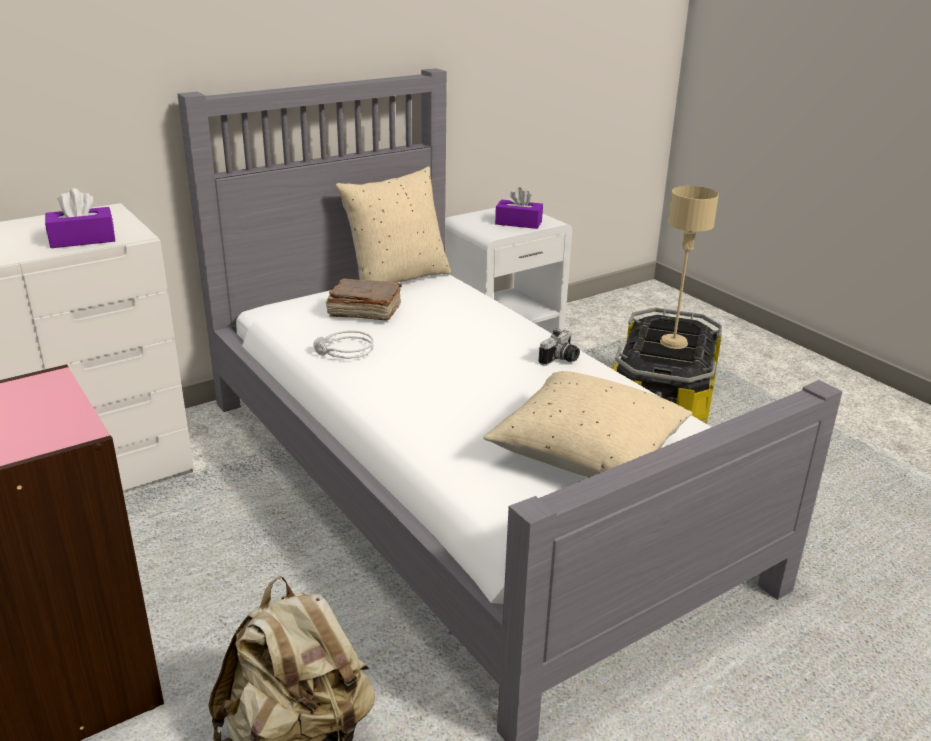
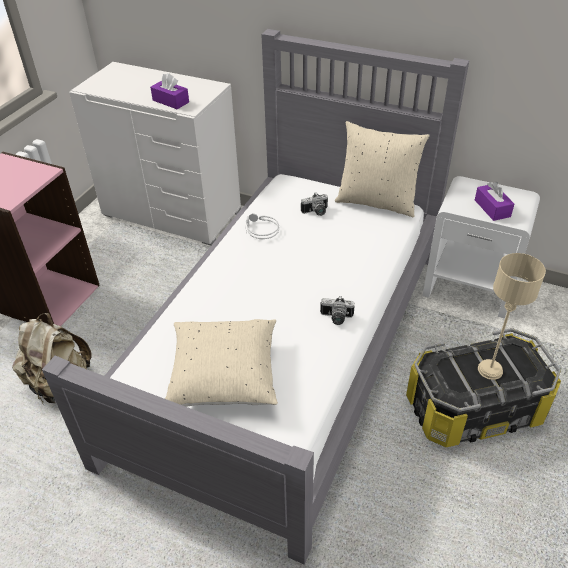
camera: 60 degrees right, 15 degrees up
(364, 312) = (316, 212): brown book -> camera

